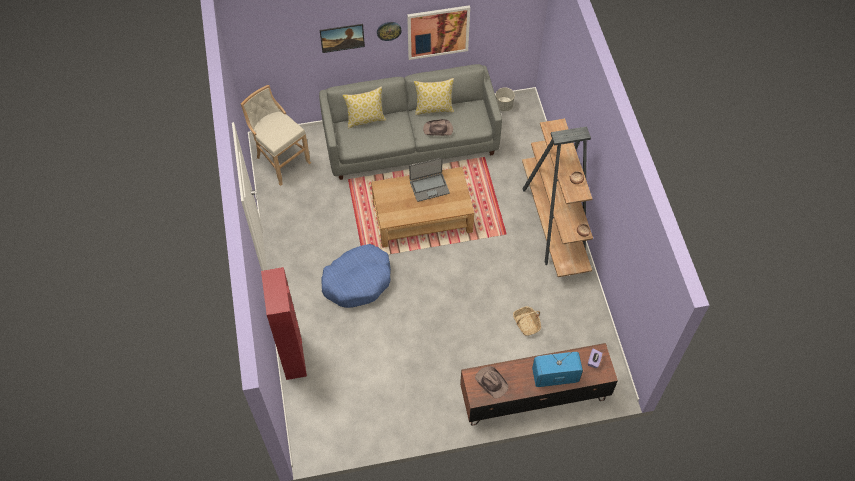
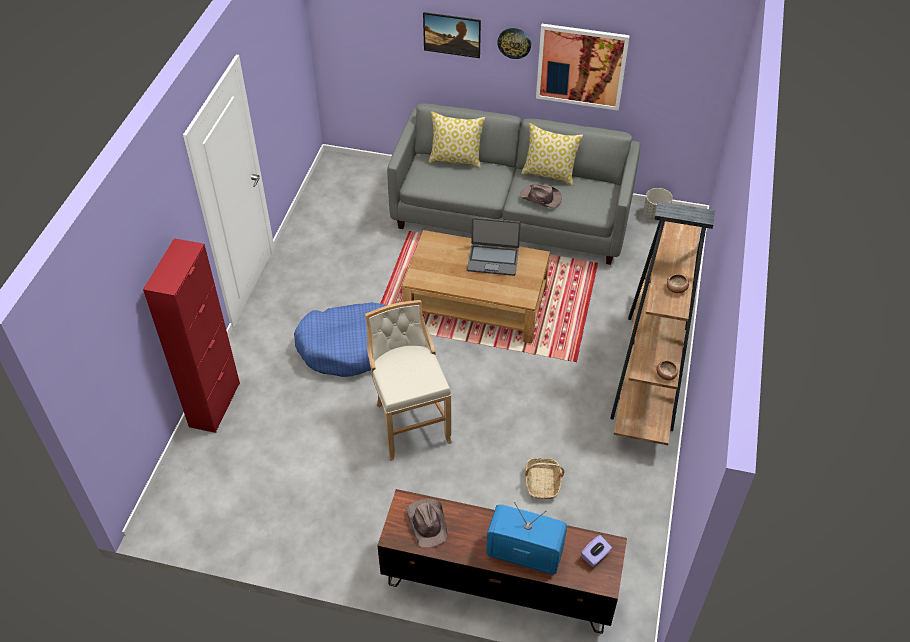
camera: 25 degrees right, 10 degrees down
(281, 160) = (342, 186): beige stool -> beige stool (409, 422)

